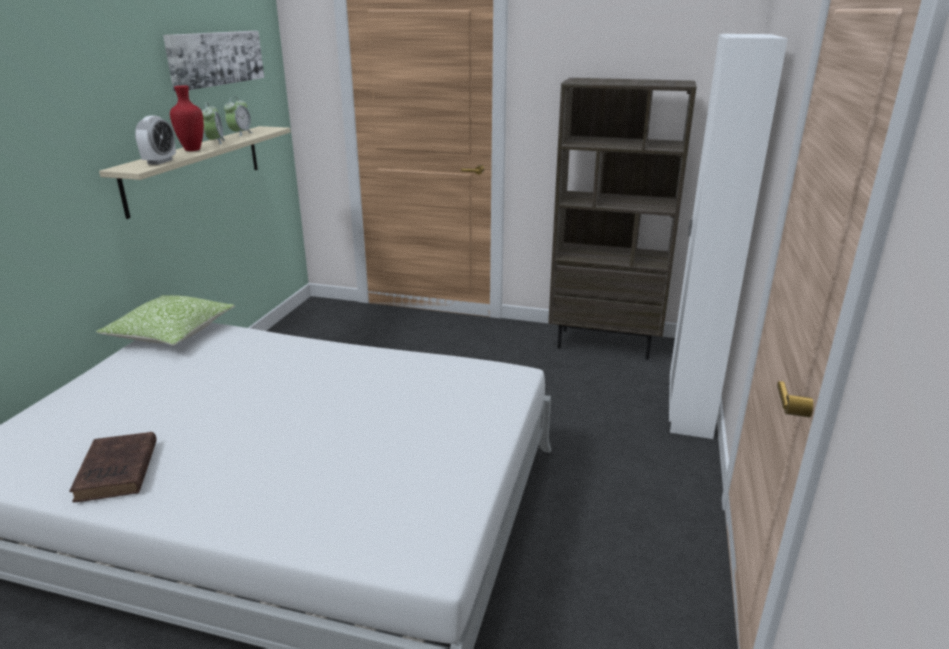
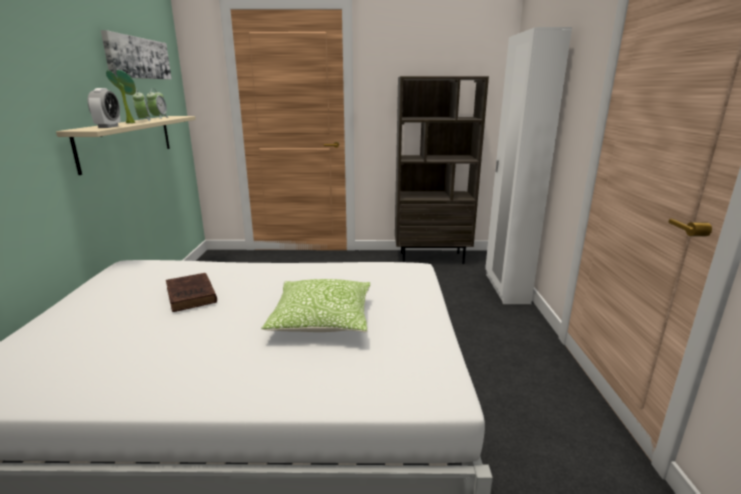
camera: 15 degrees left, 5 degrees down
(117, 472) = (125, 375): brown book -> brown book (191, 296)
(171, 333) = (125, 269): pillow -> pillow (322, 319)
(193, 150) = (130, 123): red vase -> potted plant

